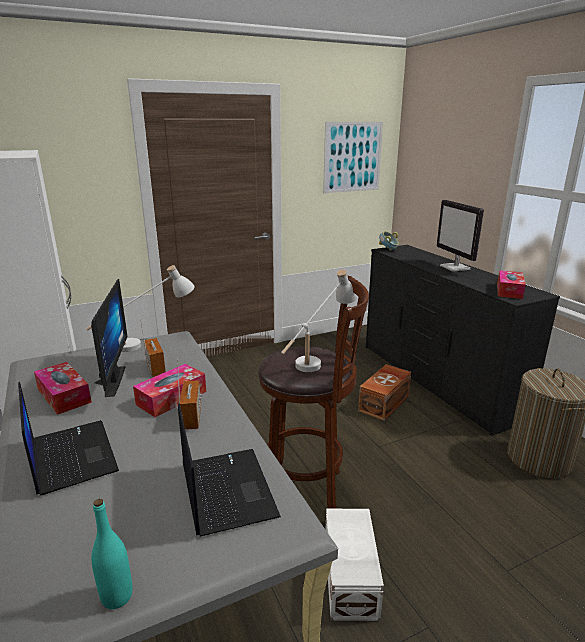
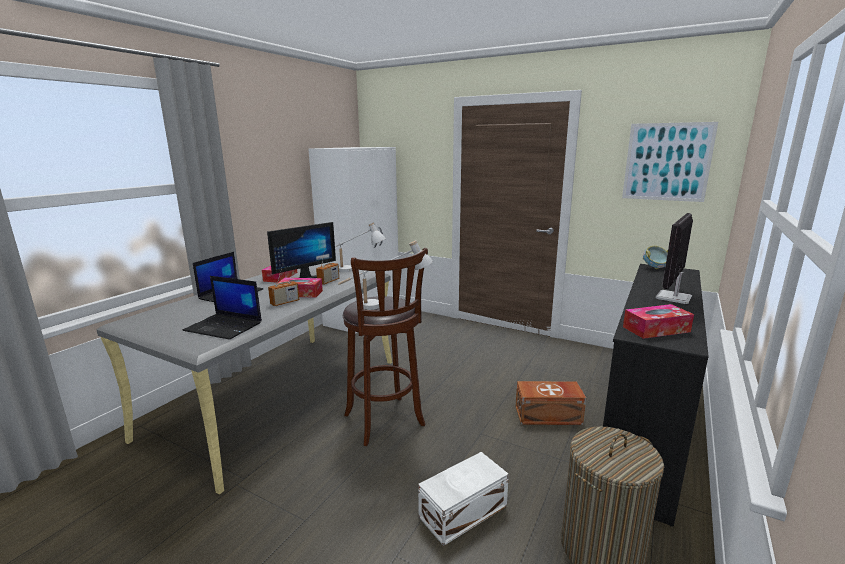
camera: 55 degrees right, 5 degrees down
(117, 596) = (144, 330): turquoise bottle -> none
(226, 489) = (225, 326): laptop -> laptop turned 75 degrees clockwise
(348, 578) = (323, 467): white storage box -> white storage box (461, 511)

